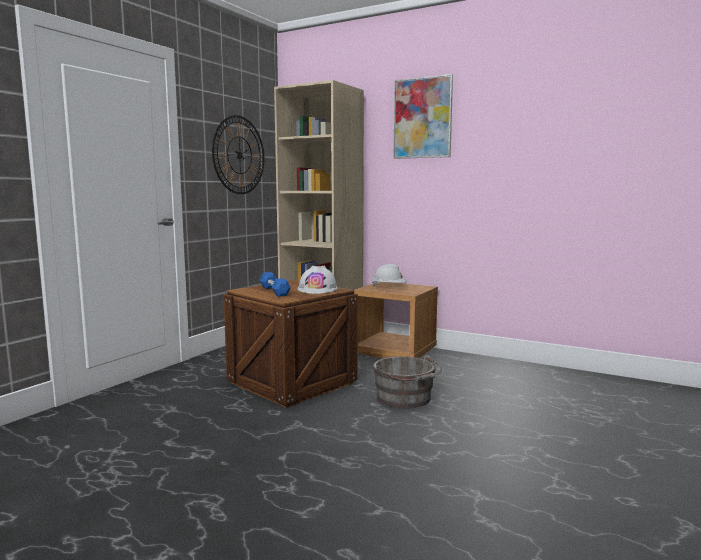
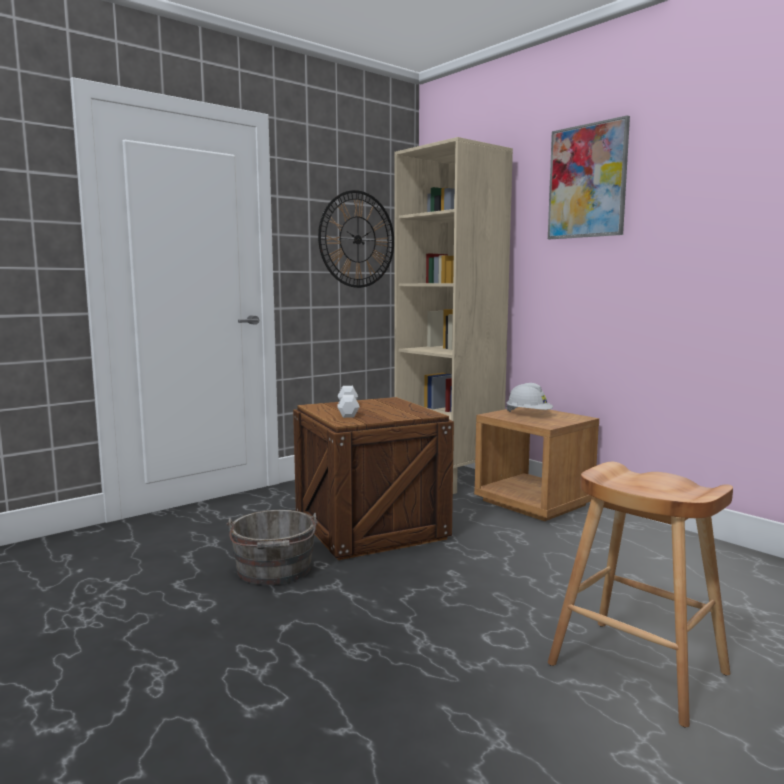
camera: 20 degrees right, 0 degrees up
(274, 291) = (348, 410): blue dumbbell -> white dumbbell
(317, 289) = (403, 411): white hard hat -> none
(405, 399) = (499, 572): grey bucket -> grey bucket (274, 571)
(528, 441) = (638, 669): none -> brown stool

